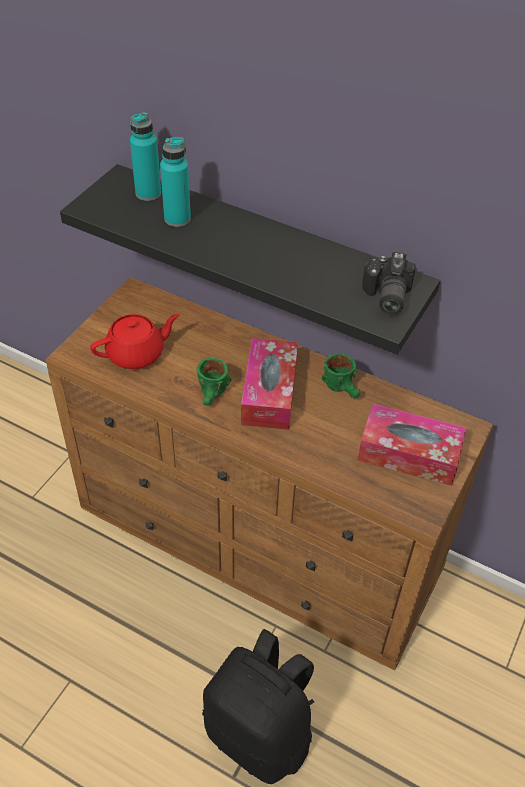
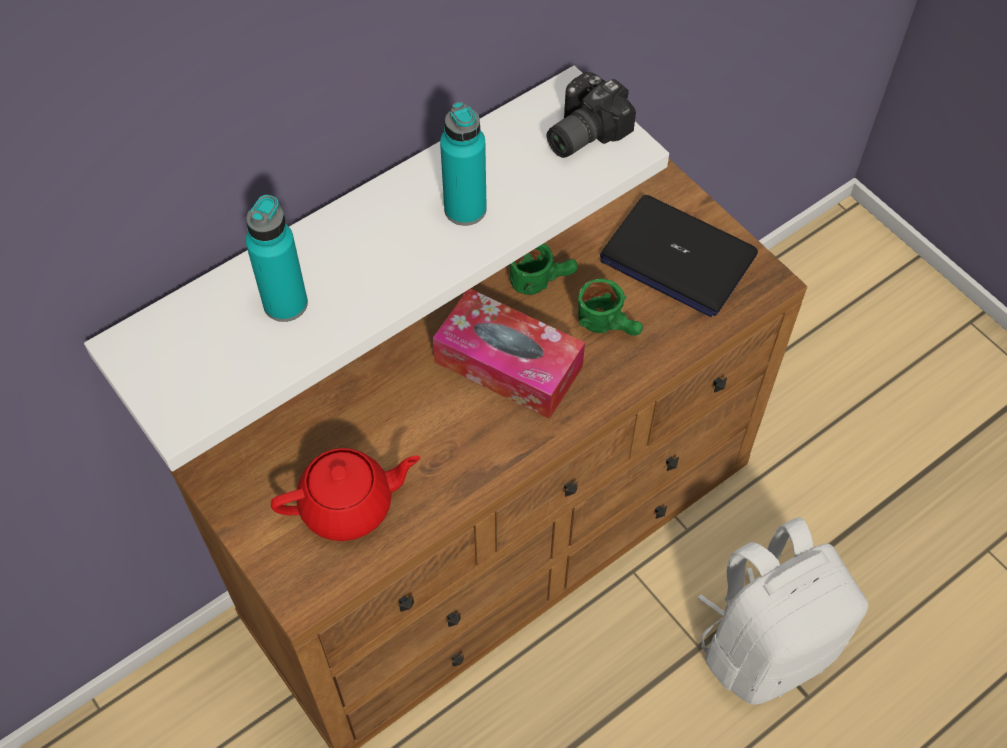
camera: 65 degrees left, 10 degrees up
(137, 354) = (349, 505): red teapot -> red teapot turned 75 degrees clockwise
(148, 193) = (196, 322): turquoise bottle -> turquoise bottle (465, 209)
(213, 396) = (481, 433): green mug -> green mug (610, 325)
(261, 734) = (766, 644): black backpack -> white backpack
(267, 251) = (352, 235): black shelf -> white shelf
(384, 297) = (580, 132): camera -> camera turned 105 degrees clockwise
(409, 454) = (677, 257): tissue box -> laptop

